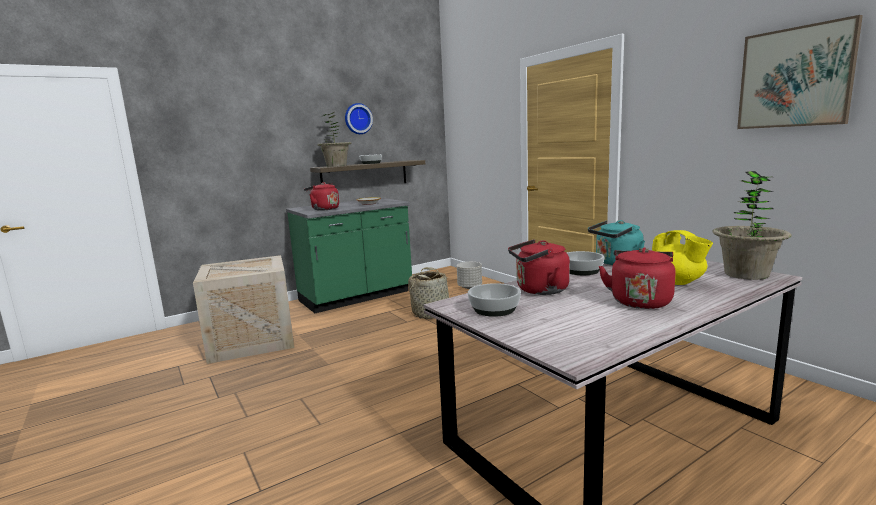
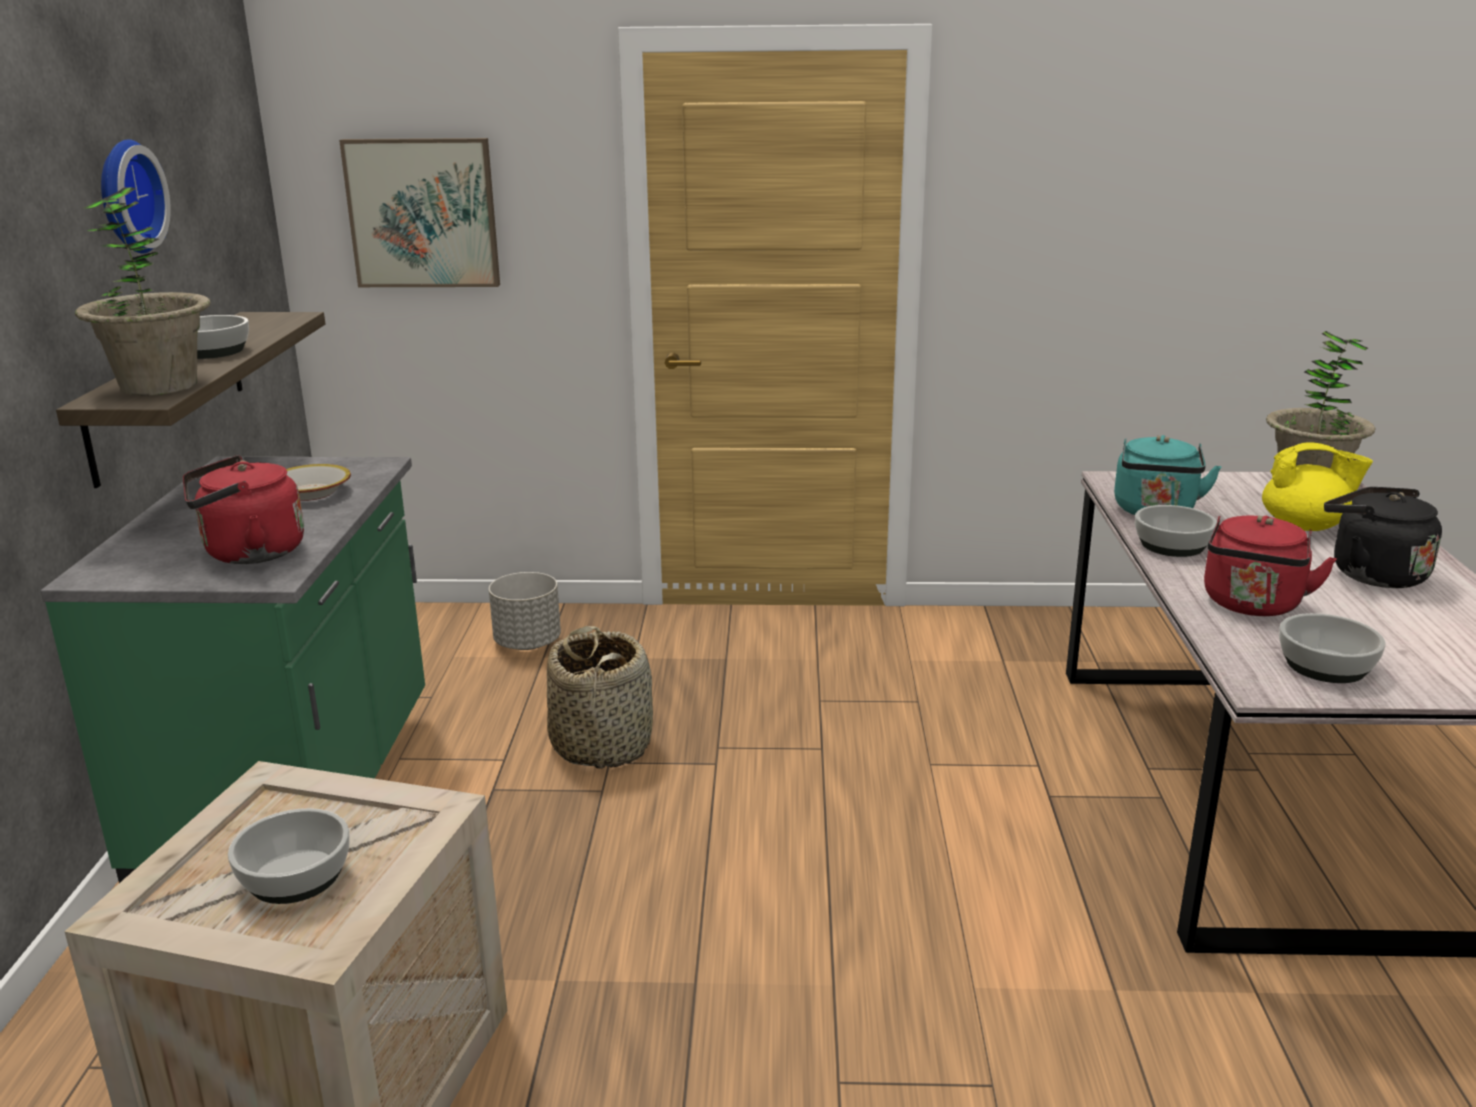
camera: 55 degrees left, 10 degrees up
(234, 269) = (295, 875): none -> bowl
(640, 301) = (1372, 574): red kettle -> black kettle
(795, 78) = (1246, 160): picture -> picture (423, 213)

